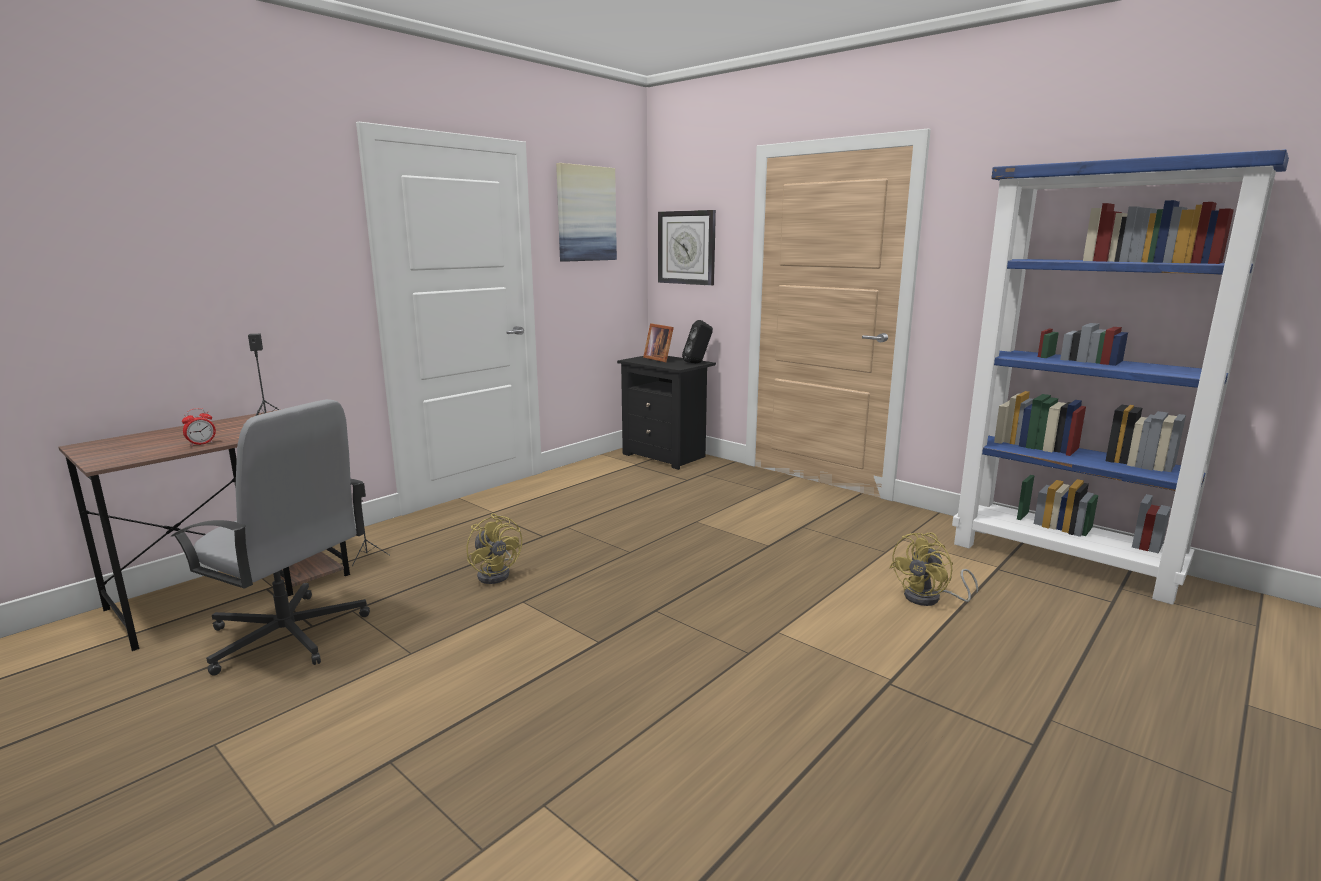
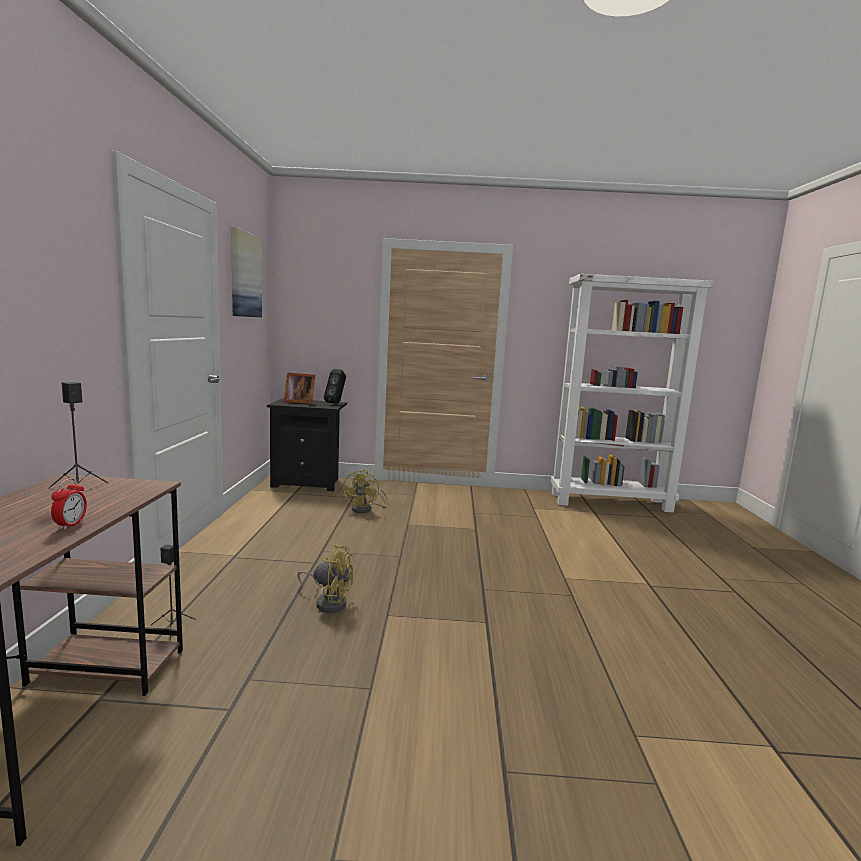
camera: 40 degrees left, 5 degrees down
(287, 635) = (219, 729): grey office chair -> none
(686, 247) = (315, 310): wall clock -> none
(930, 598) = (595, 536): yellow fan -> yellow fan (366, 509)
(1064, 561) = (611, 502): blue bookcase -> white bookcase

